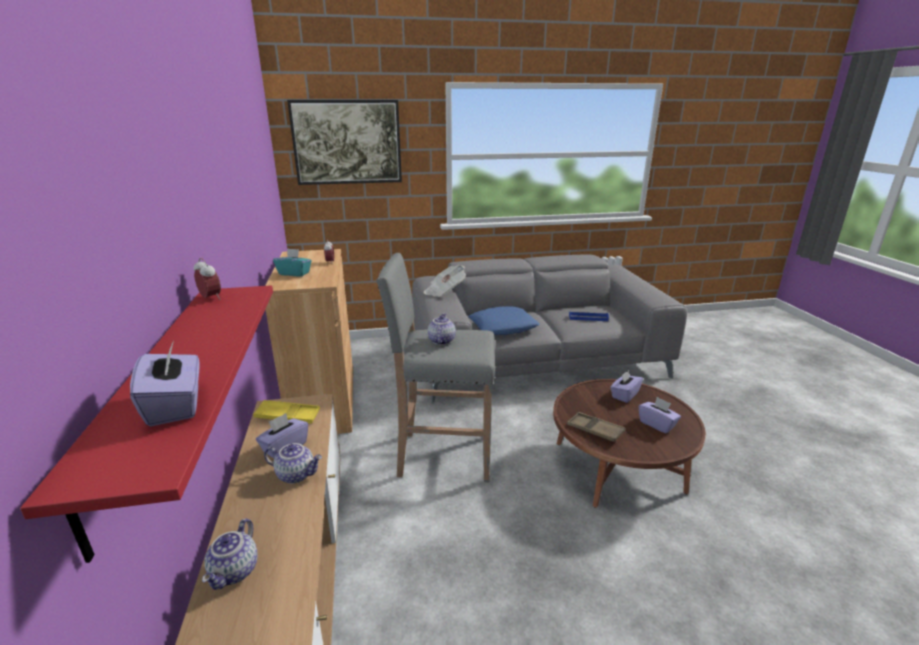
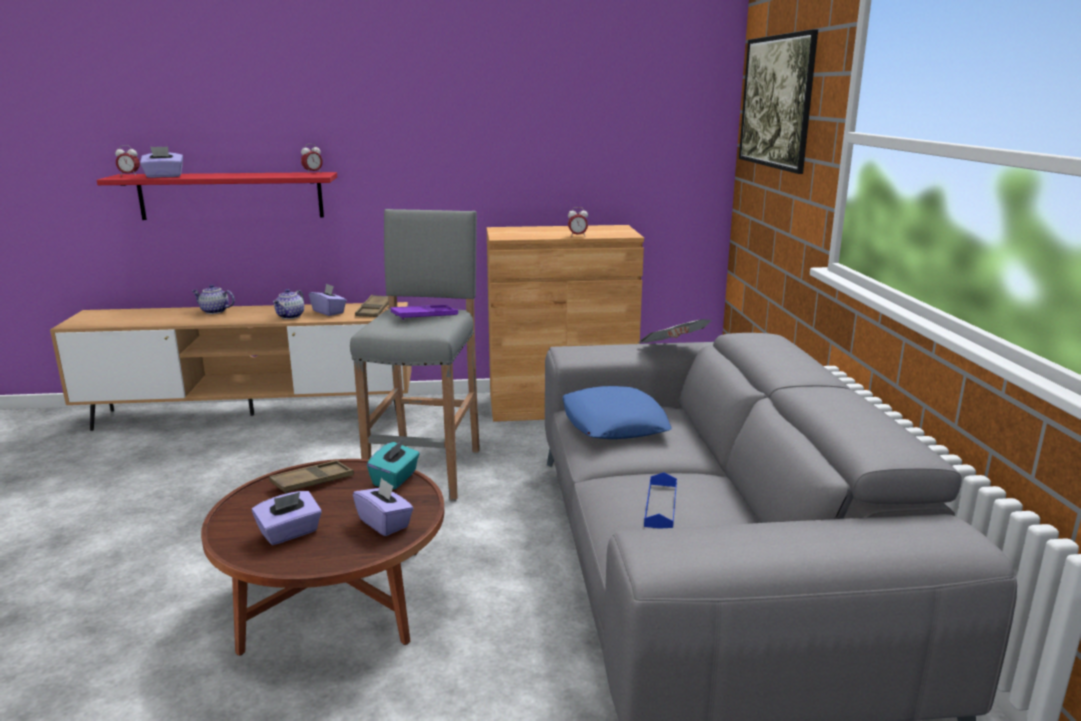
camera: 95 degrees right, 5 degrees down
(108, 462) = (129, 175): none -> alarm clock
(288, 416) = (374, 310): yellow tray -> brown tray
(294, 273) = (538, 230): turquoise tissue box -> turquoise tissue box (395, 479)
(441, 340) = (424, 316): teapot -> purple tray

